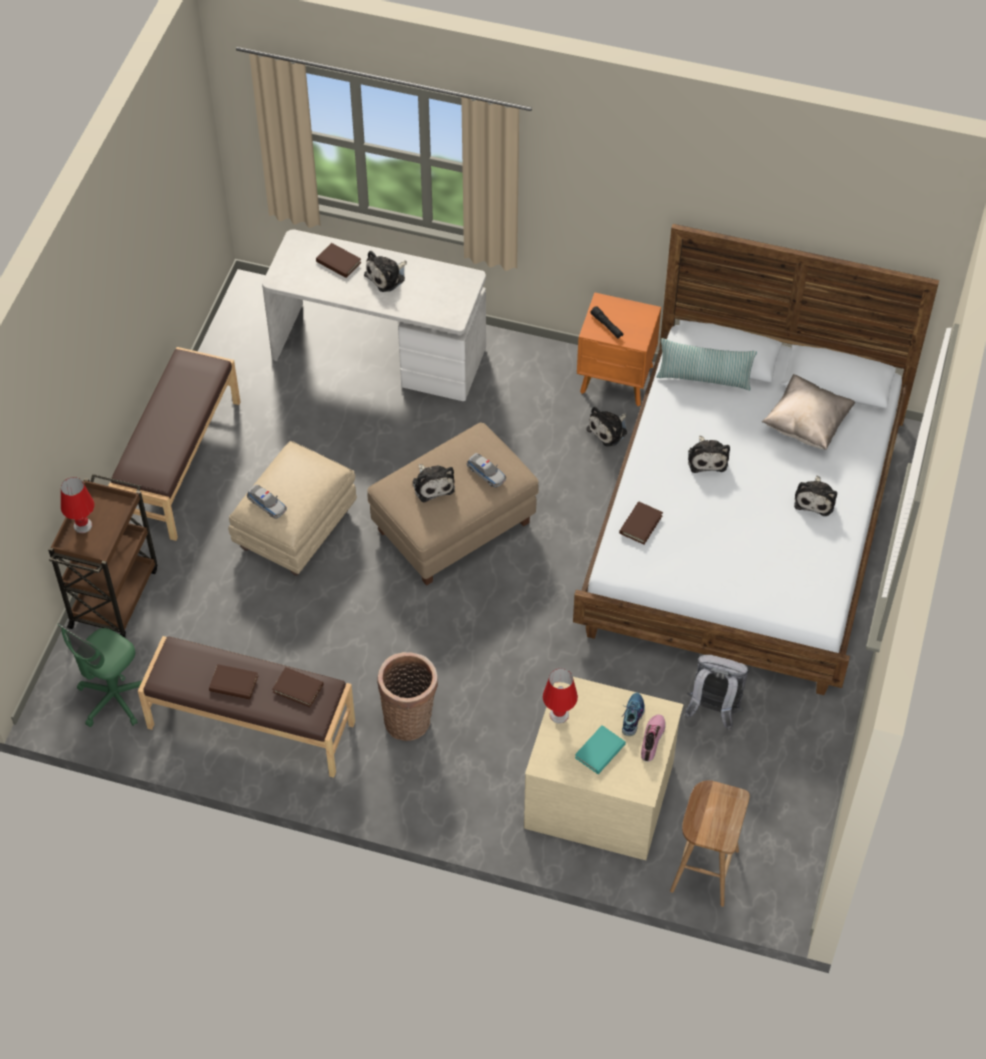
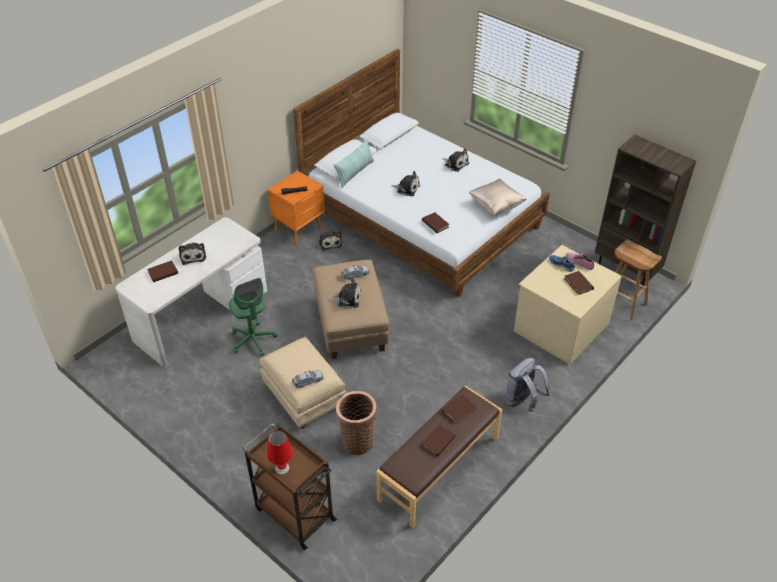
camera: 65 degrees left, 10 degrees down
(114, 699) = (378, 540): green office chair -> green office chair (253, 340)
(179, 462) = (209, 441): brown bench -> none
(409, 719) = (473, 389): basket -> basket (357, 440)
(559, 714) = (547, 291): red table lamp -> none
(600, 751) = (578, 284): turquoise book -> brown book
(713, 710) = (529, 267): grey backpack -> grey backpack (522, 401)
(793, 855) = (626, 270): none -> brown bookcase
(806, 424) = (408, 151): beige pillow -> beige pillow (496, 206)

